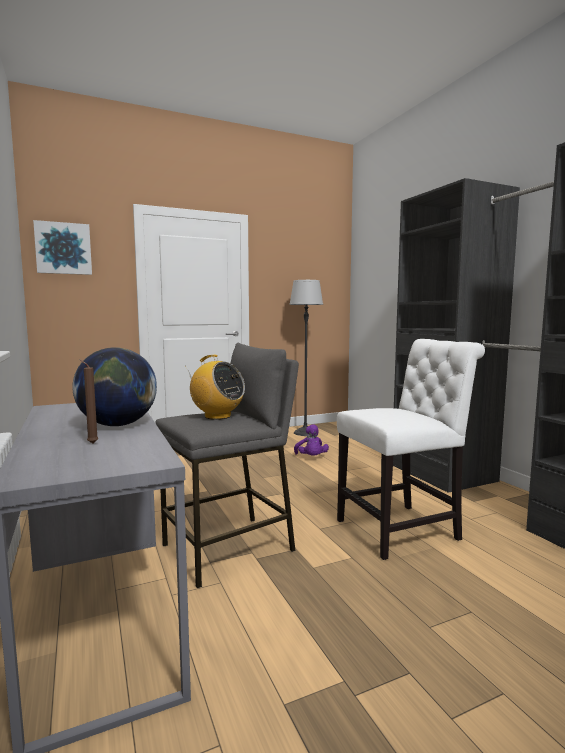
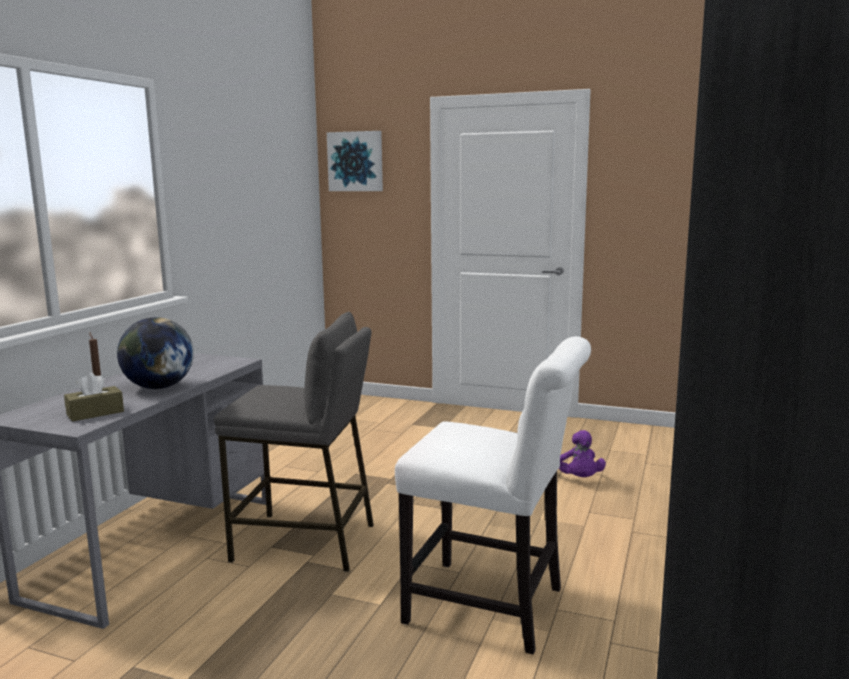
camera: 45 degrees right, 5 degrees up
(128, 450) = (95, 413): none -> brown tissue box
(217, 416) = (289, 395): radio -> none
(305, 433) = (648, 440): floor lamp -> none
(311, 458) = (578, 479): purple plush toy -> purple plush toy turned 45 degrees counterclockwise

